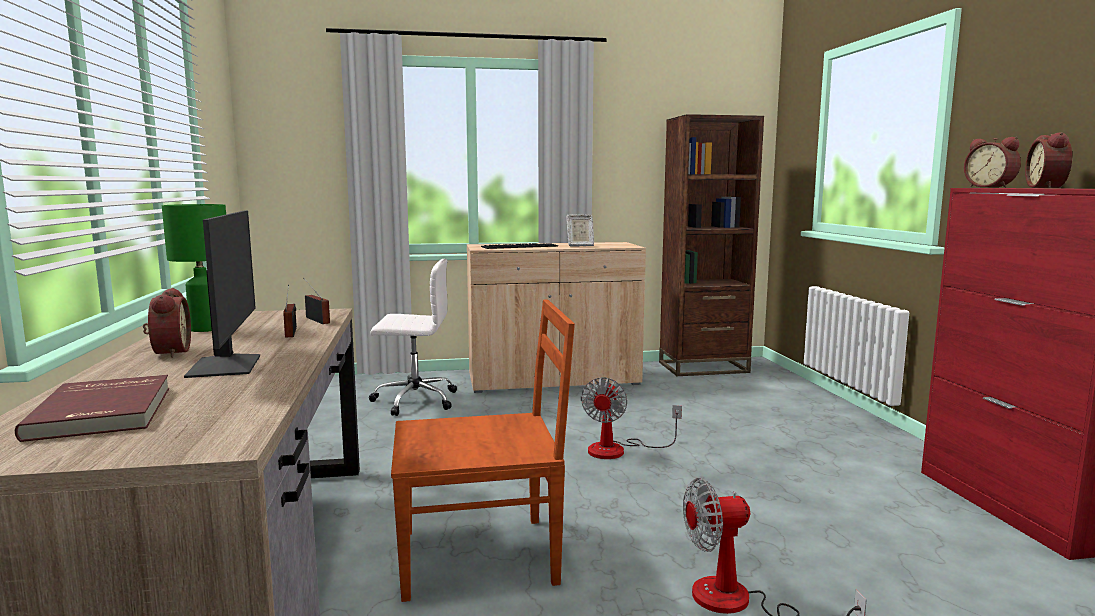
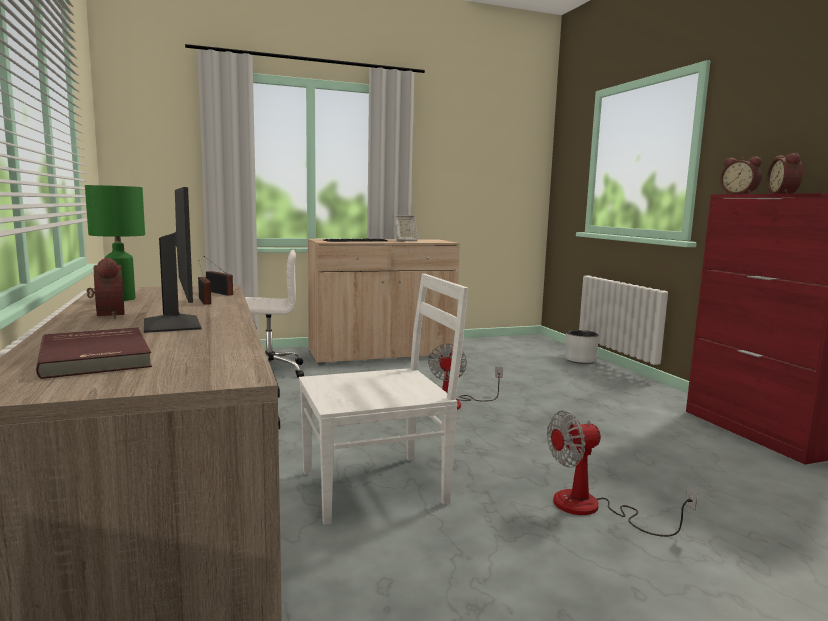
camera: 10 degrees left, 0 degrees up
(482, 556) = (377, 487): brown chair -> white chair
(703, 367) = (498, 342): brown bookcase -> none
(802, 394) = (580, 360): none -> grey planter

